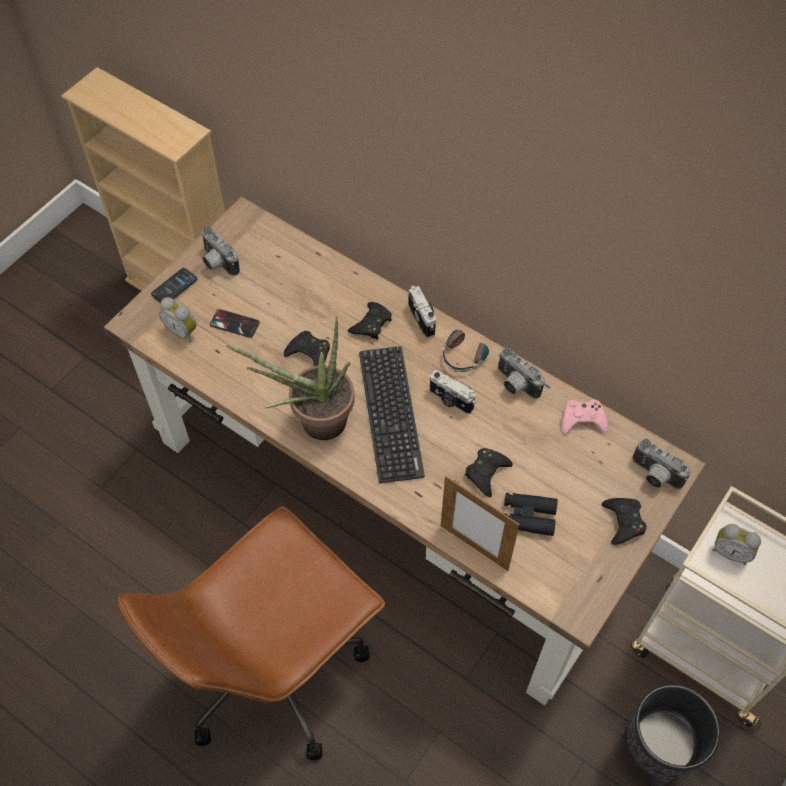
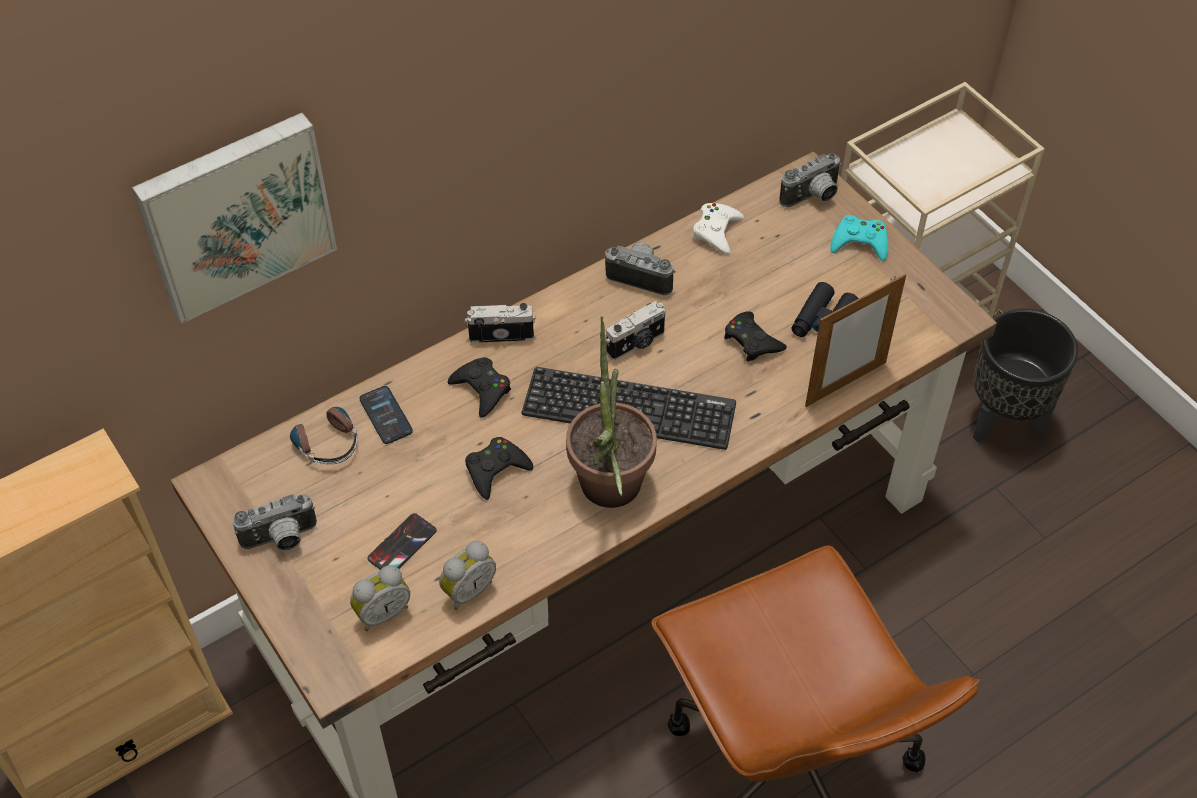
camera: 70 degrees left, 5 degrees down
(174, 287) = (295, 606): phone -> phone (386, 415)
(301, 86) = (235, 213): none -> picture
(467, 351) = (572, 305): headphones -> headphones (322, 437)
(514, 385) = (641, 276): camera -> camera turned 135 degrees counterclockwise
(583, 420) = (716, 231): pink game controller -> white game controller
(623, 522) = (860, 242): black game controller -> turquoise game controller
(730, 552) = (906, 184): alarm clock -> alarm clock (467, 590)

